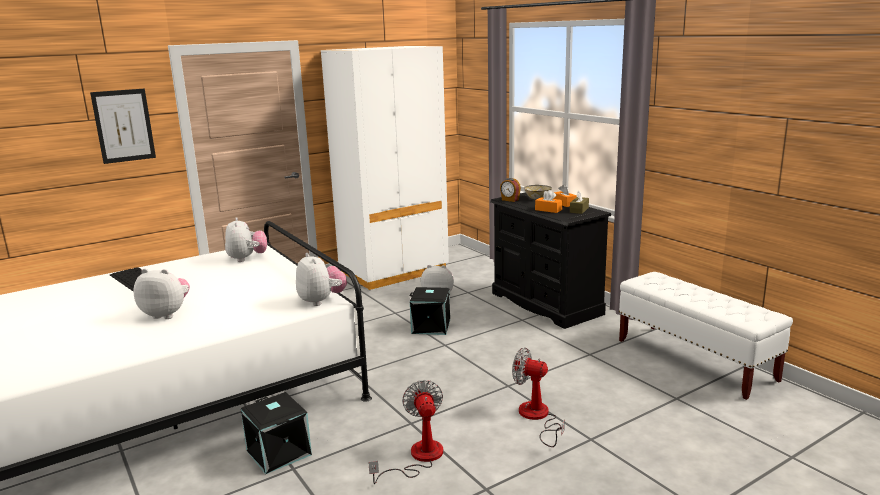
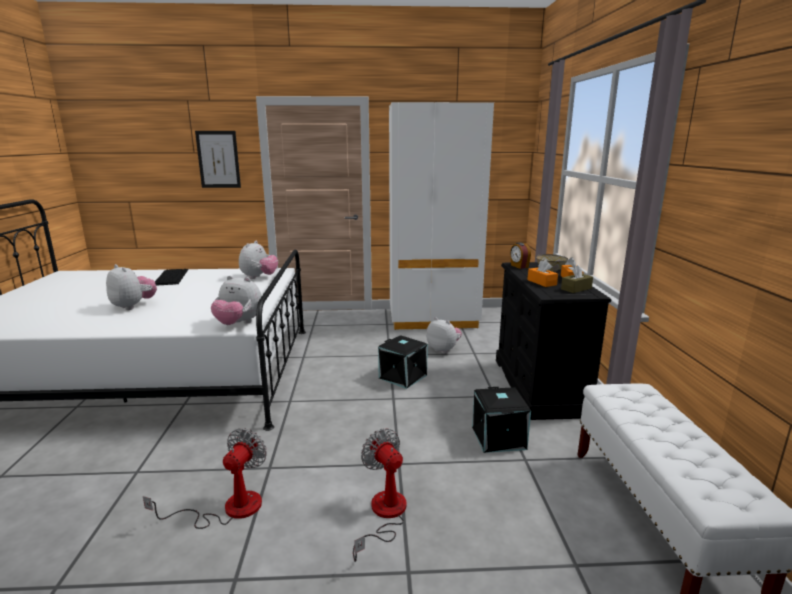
camera: 30 degrees right, 0 degrees up
(280, 452) = (149, 452): black storage box -> black storage box (499, 438)
(321, 301) = (239, 324): plush toy -> plush toy turned 105 degrees clockwise

